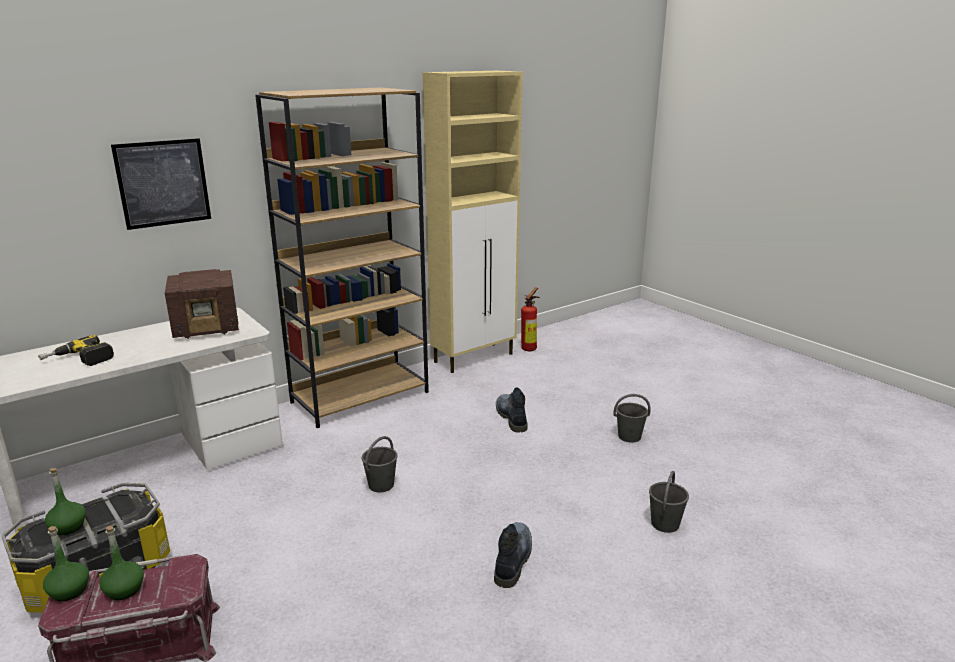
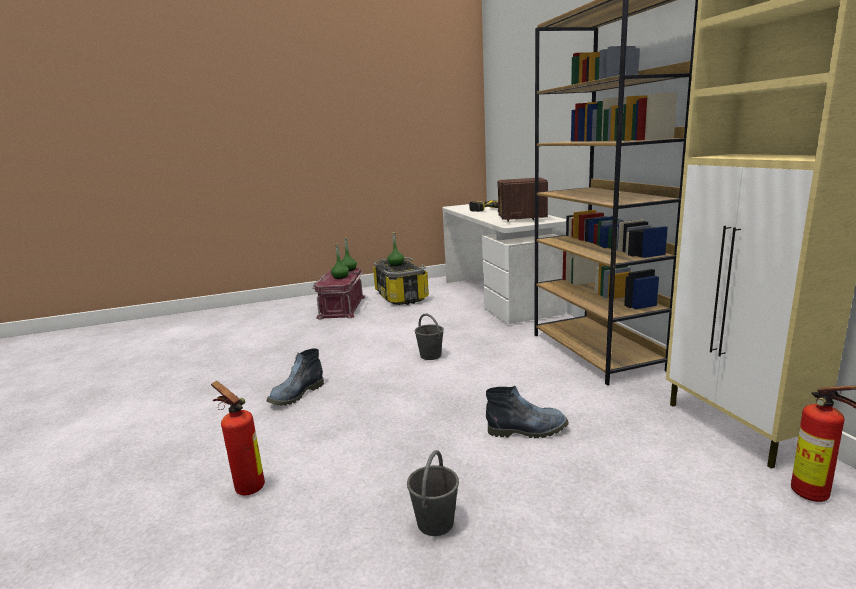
camera: 110 degrees right, 5 degrees down
(163, 183) = (552, 109): picture -> none
(512, 558) = (296, 395): boot -> boot turned 90 degrees clockwise
(665, 524) = (247, 486): grey bucket -> fire extinguisher

